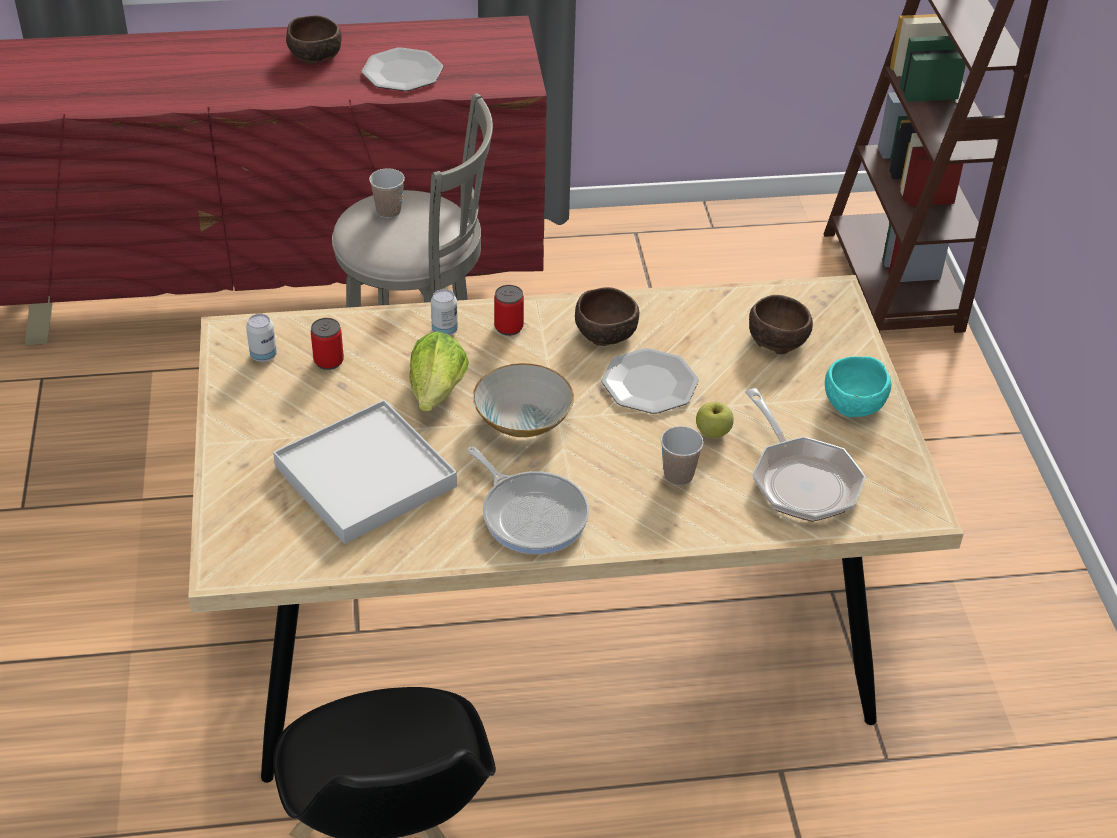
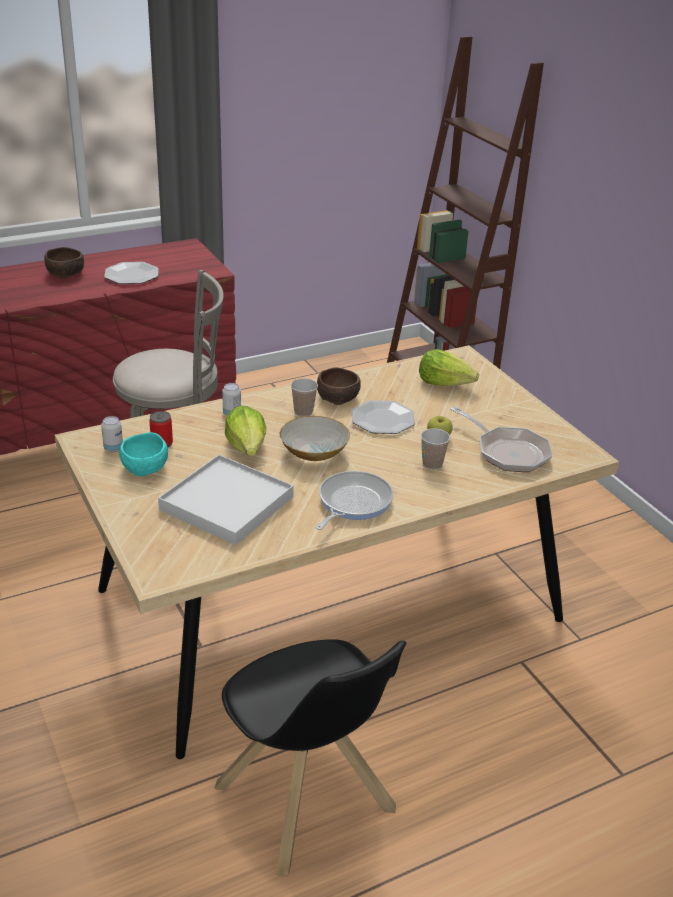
camera: 20 degrees left, 10 degrees down
(388, 211) = (149, 361): cup -> cup (303, 412)
(508, 327) = (273, 405): can -> none
(531, 514) = (352, 503): frying pan -> frying pan turned 90 degrees counterclockwise
(777, 338) = (445, 383): brown bowl -> lettuce
(853, 403) = (511, 408): turquoise bowl -> turquoise bowl (144, 467)

